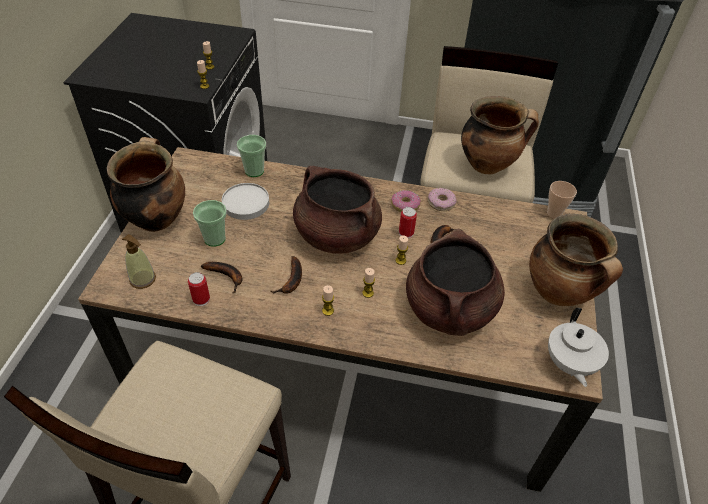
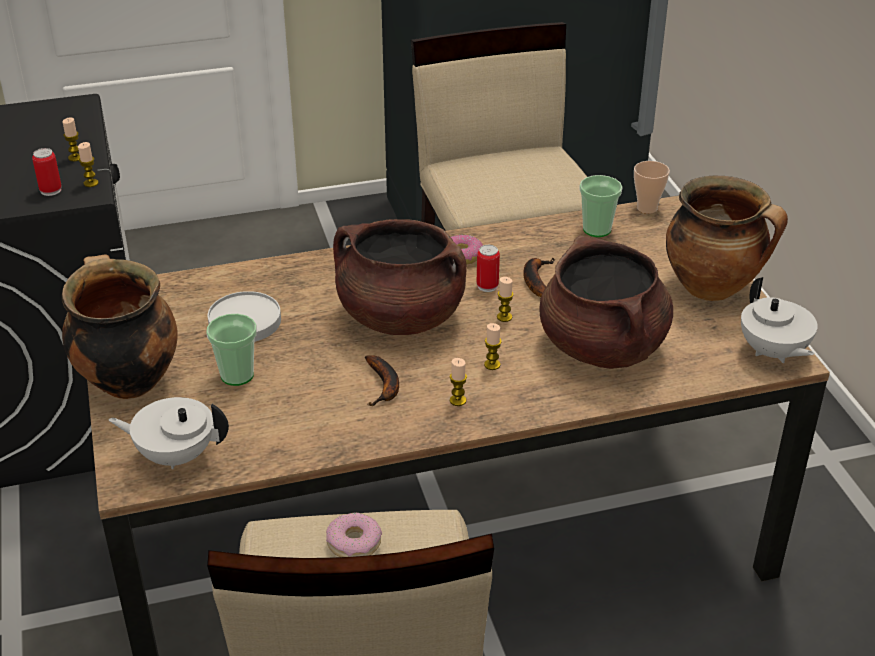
camera: 25 degrees left, 10 degrees down
(143, 279) = (175, 455): soap dispenser -> white teapot
(201, 299) = (280, 447): can -> can (50, 190)
(227, 276) = (293, 411): banana -> none
(254, 171) = (223, 280): cup -> cup (597, 229)
(441, 203) = (504, 239): donut -> donut (354, 543)
(488, 165) = (528, 181): cooking pot -> none

